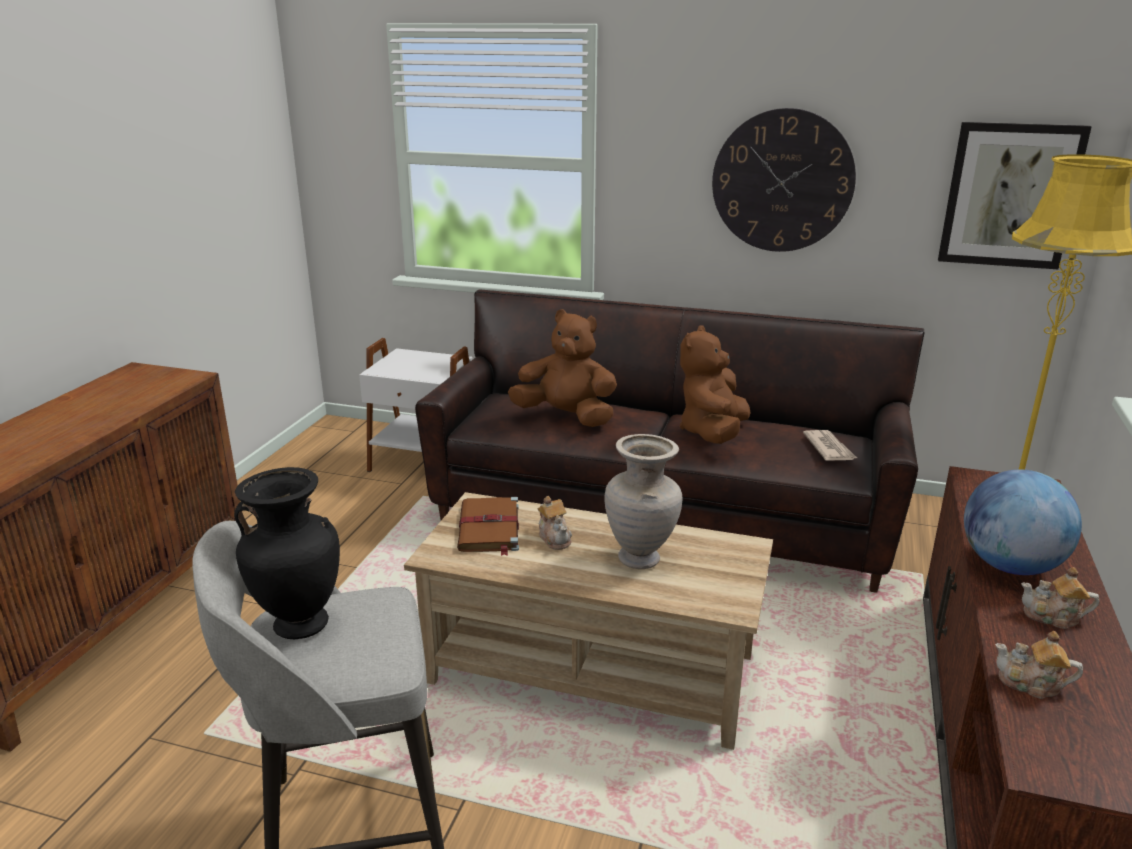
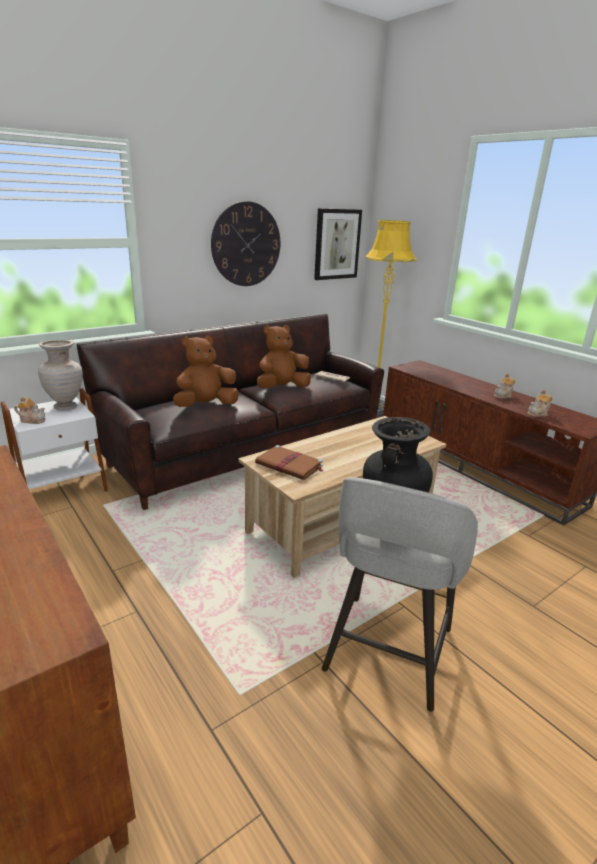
camera: 55 degrees left, 0 degrees up
(555, 538) = (323, 453): teapot -> teapot (32, 420)
(641, 559) = (368, 443): beige vase -> beige vase (66, 407)
(713, 433) = (282, 388): brown plush toy -> brown plush toy turned 90 degrees clockwise
(1010, 566) = (467, 387): globe -> none

